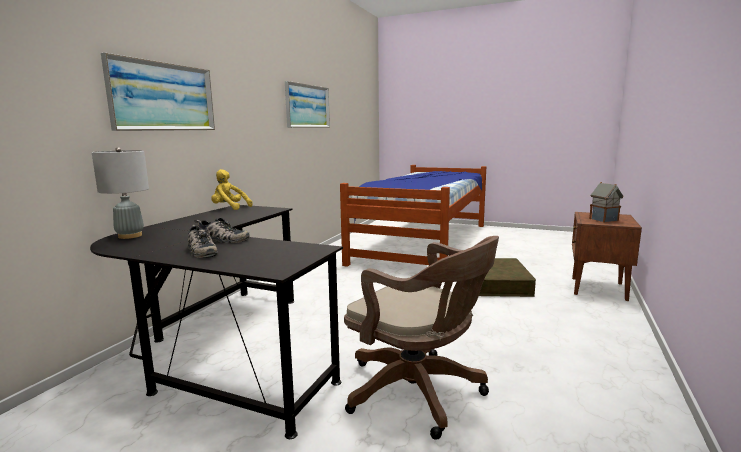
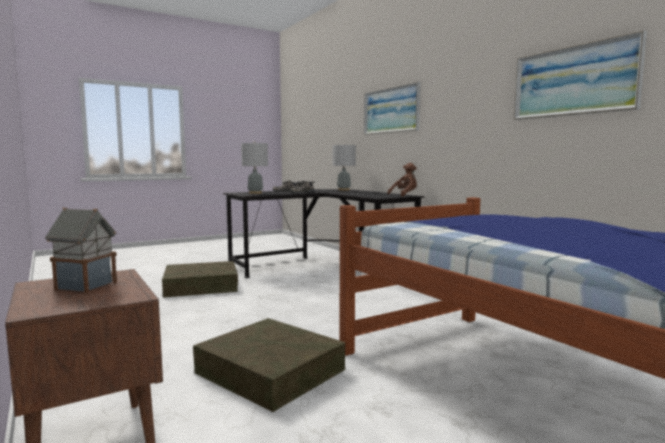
camera: 125 degrees right, 5 degrees down
(229, 208) = (405, 195): yellow plush toy -> brown plush toy
(272, 255) = (255, 193): none -> grey table lamp
(419, 393) = (201, 286): brown office chair -> brown storage box

